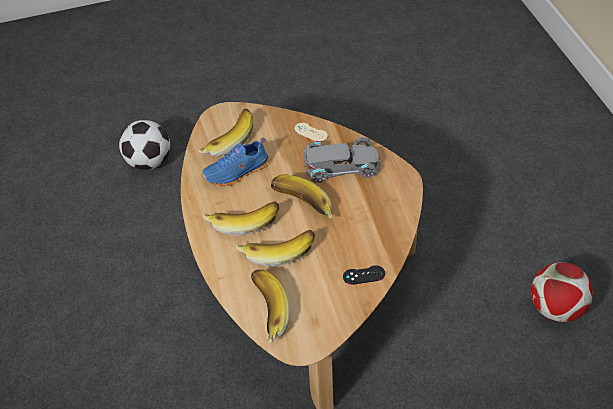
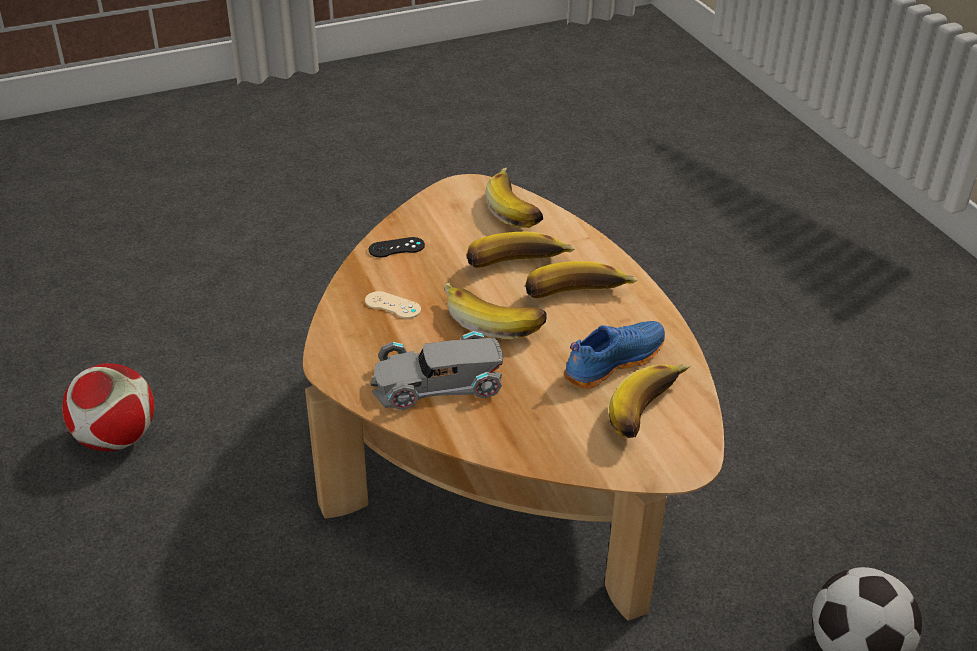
camera: 170 degrees right, 10 degrees down
(310, 132) = (500, 435): beige game controller -> beige game controller (392, 305)

